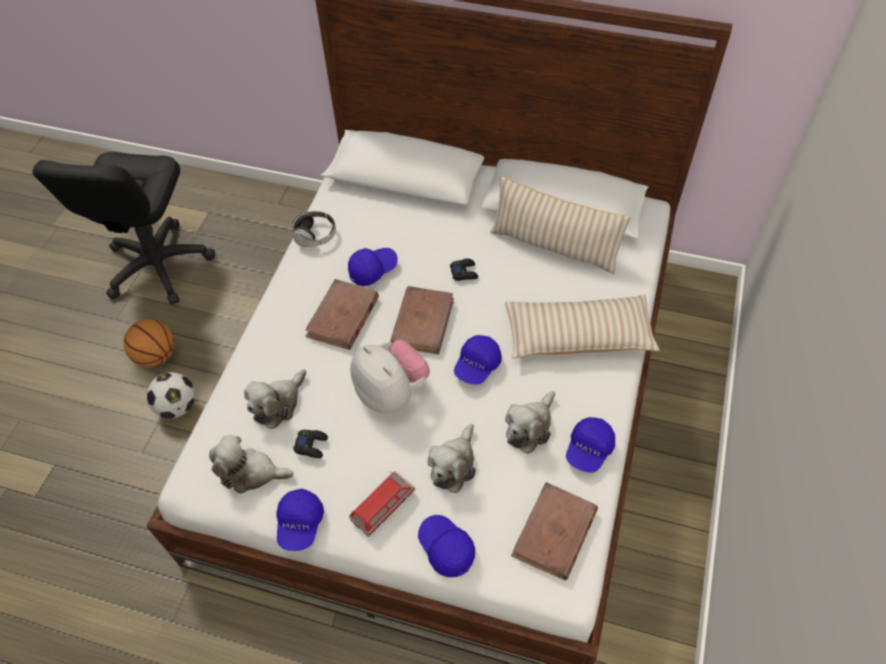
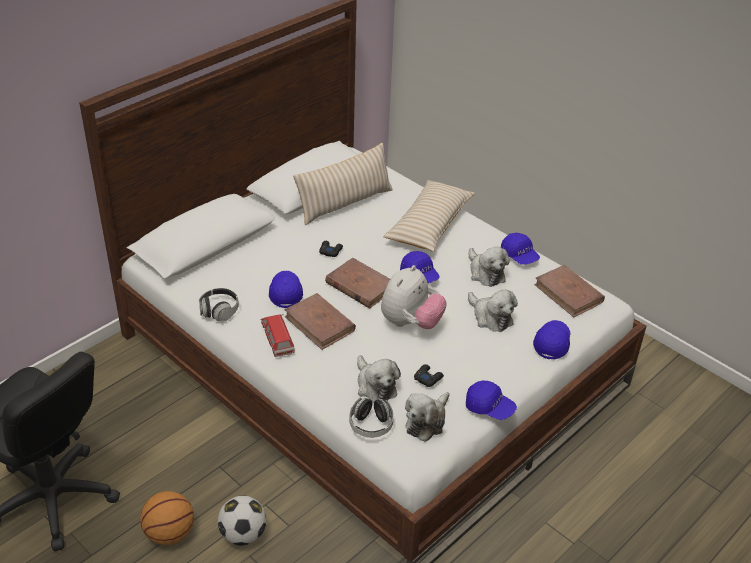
camera: 65 degrees left, 15 degrees down
(219, 426) = (371, 425): none -> headphones
(383, 506) = (501, 361): toy car -> toy car (278, 340)
(391, 392) = (410, 323): plush toy -> plush toy turned 135 degrees clockwise
(446, 548) = (552, 343): blue cap -> blue cap turned 120 degrees clockwise

